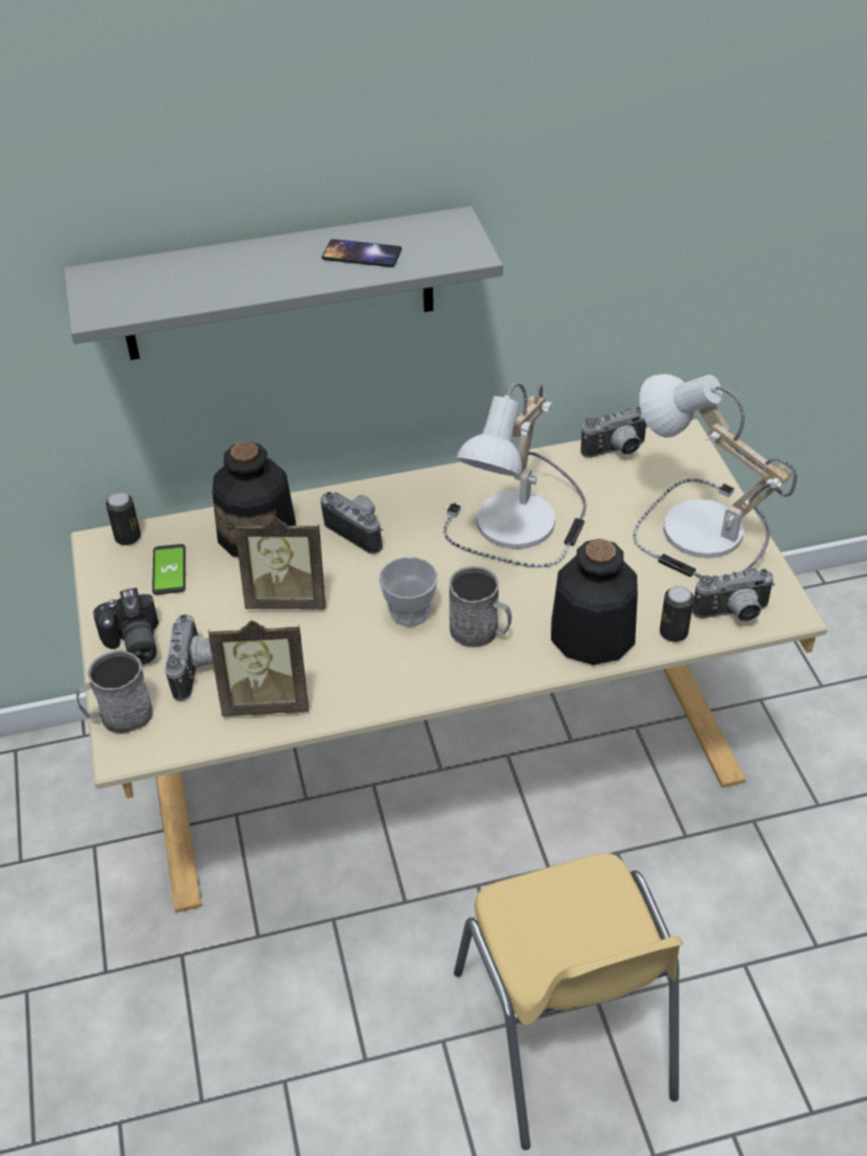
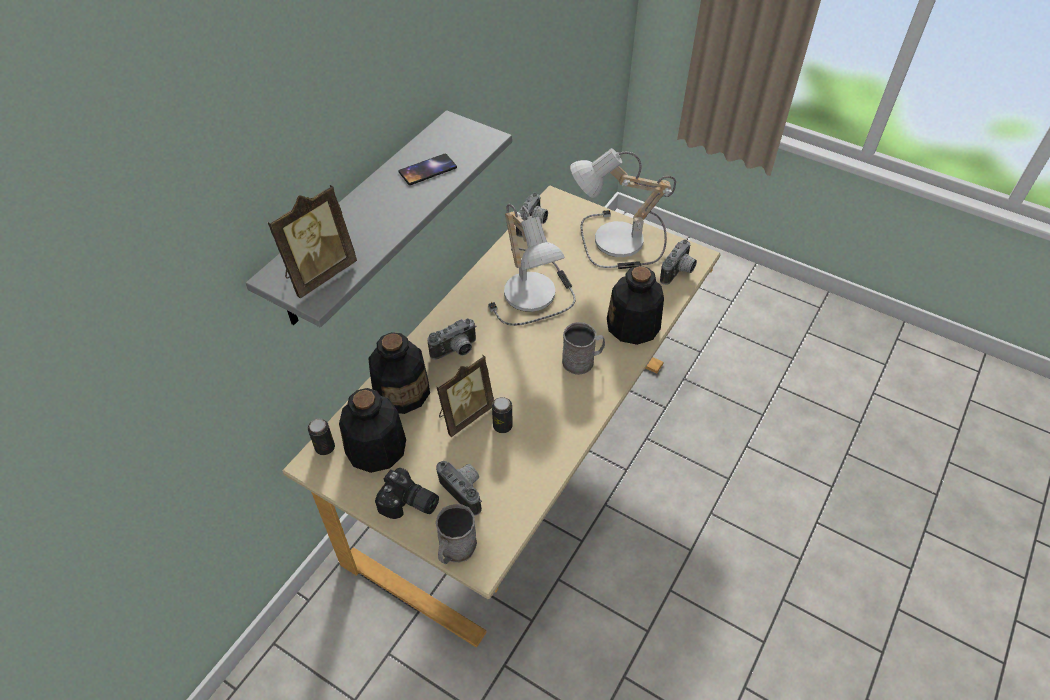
camera: 45 degrees left, 5 degrees up
(169, 570) = (376, 448): phone -> bottle
(266, 701) = (523, 477): picture frame -> picture frame (319, 273)
(359, 531) = (456, 351): camera -> camera turned 150 degrees clockwise
(410, 612) = (537, 376): cup -> none
(564, 1036) = (715, 540): yellow chair -> none
(673, 633) = (665, 299): can -> can (502, 426)

